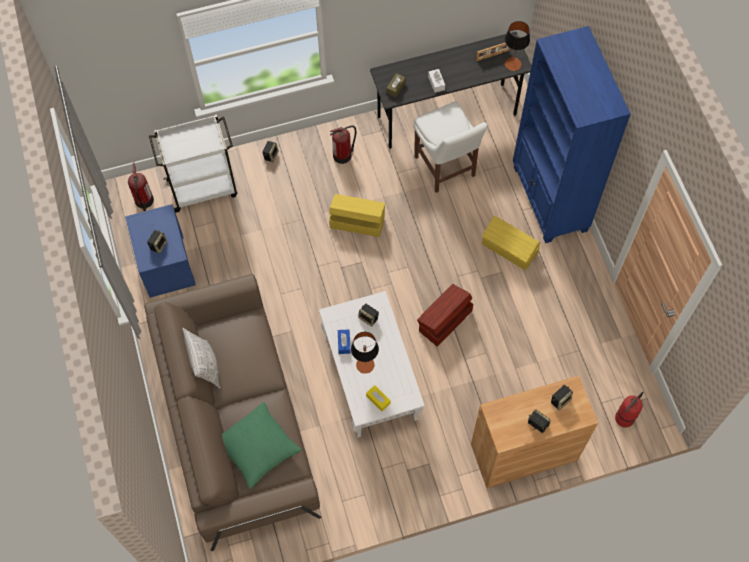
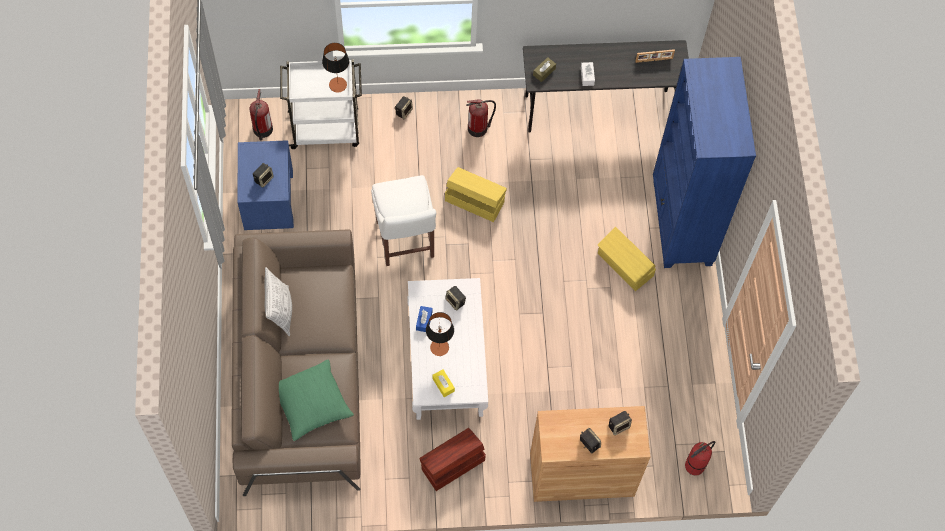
camera: 10 degrees right, 0 degrees up
(444, 320) = (537, 323): brown storage box -> brown storage box (452, 464)
(445, 169) = (581, 167): white chair -> white chair (405, 242)
(513, 64) = (672, 74): table lamp -> table lamp (338, 84)

